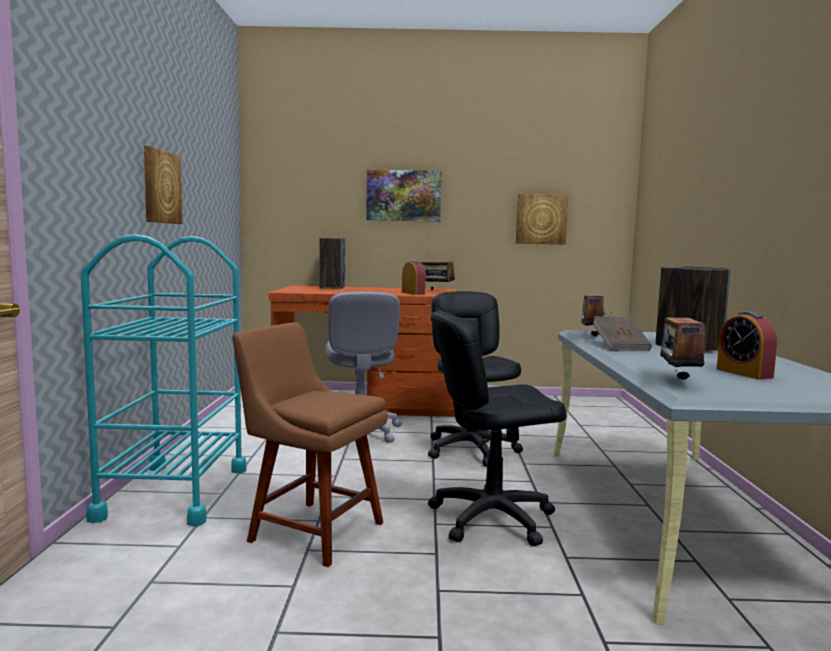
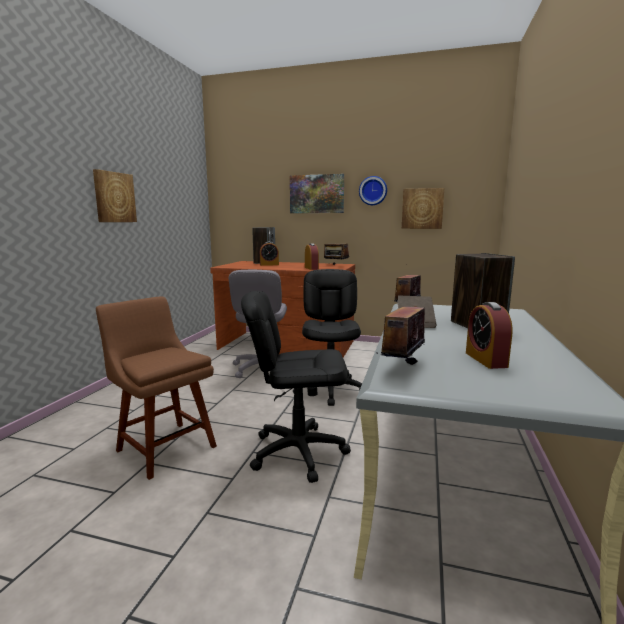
camera: 15 degrees right, 5 degrees up
(174, 493) = (106, 407): turquoise cart -> none
(345, 289) = (269, 265): none -> alarm clock
(479, 194) = (373, 190): none -> wall clock

